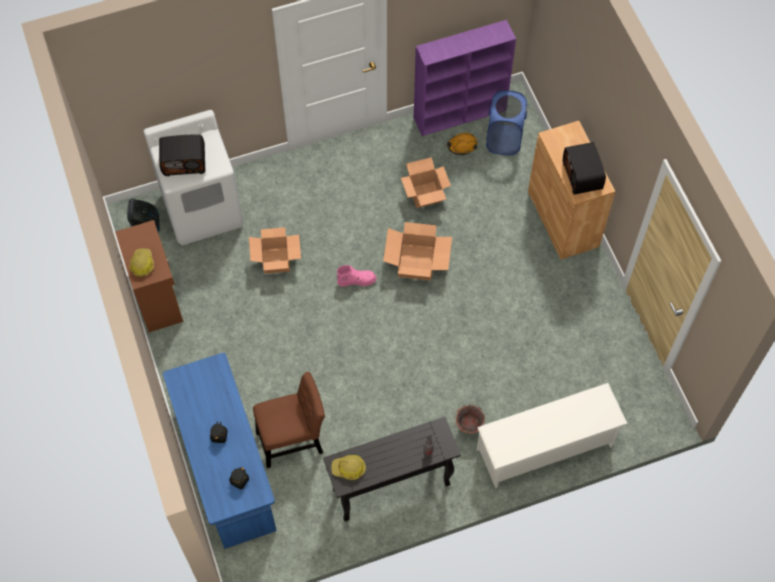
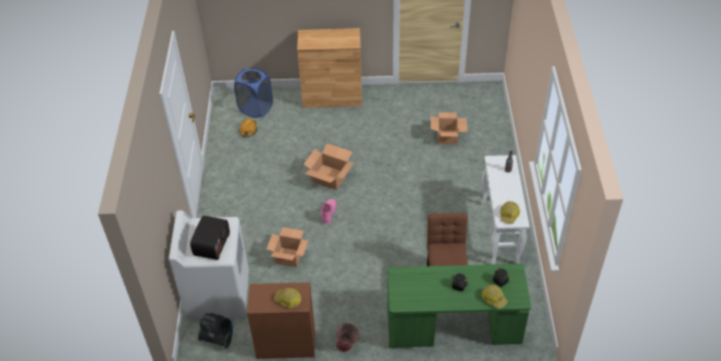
camera: 70 degrees left, 15 degrees down
(211, 478) = (493, 298): none -> hard hat
(226, 467) = (453, 329): blue desk -> green desk
(390, 487) = (500, 234): black console table -> white console table
(425, 194) = (277, 159): cardboard box -> cardboard box (447, 137)
(460, 113) = (221, 124): purple bookcase -> none
(467, 429) = (468, 182): bucket -> bucket (347, 347)
(545, 448) = (495, 148): white shoe rack -> none
(583, 175) = (341, 38): radio -> none

